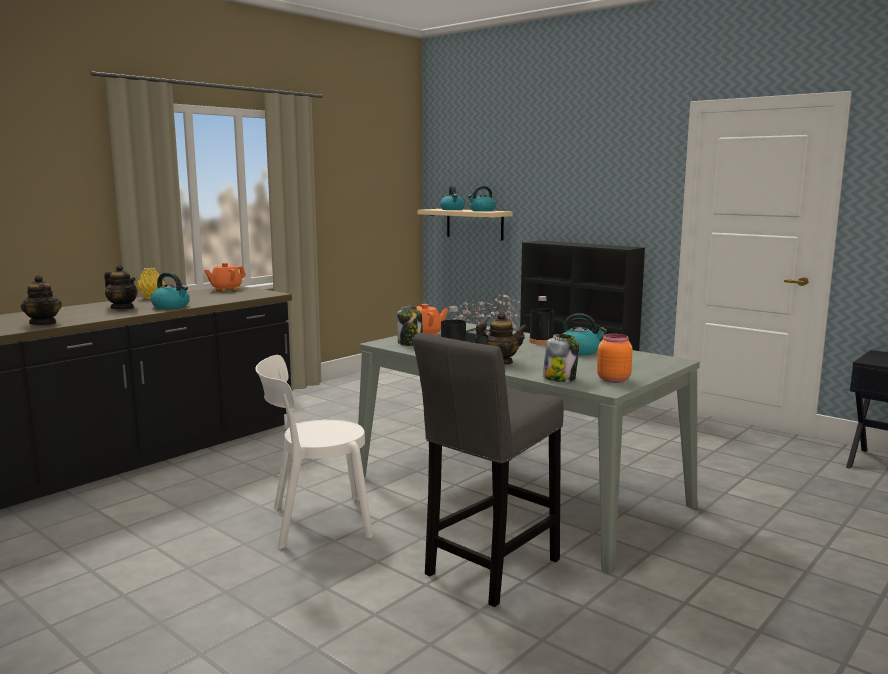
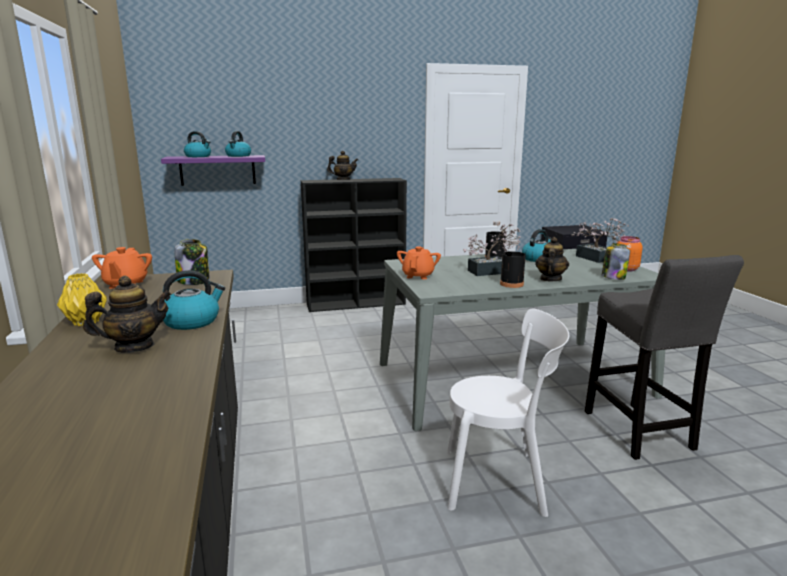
camera: 55 degrees left, 5 degrees up
(43, 323) = (151, 414): teapot -> teapot (343, 180)
(314, 522) = (499, 481): white chair -> white chair turned 105 degrees counterclockwise
(410, 343) = (446, 285): jar -> jar (194, 281)
(474, 224) = (217, 170): beige shelf -> purple shelf
(638, 367) = (597, 259): none -> potted plant

